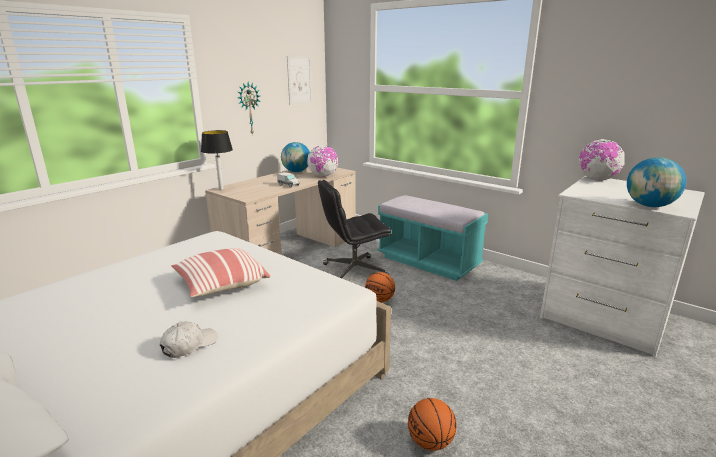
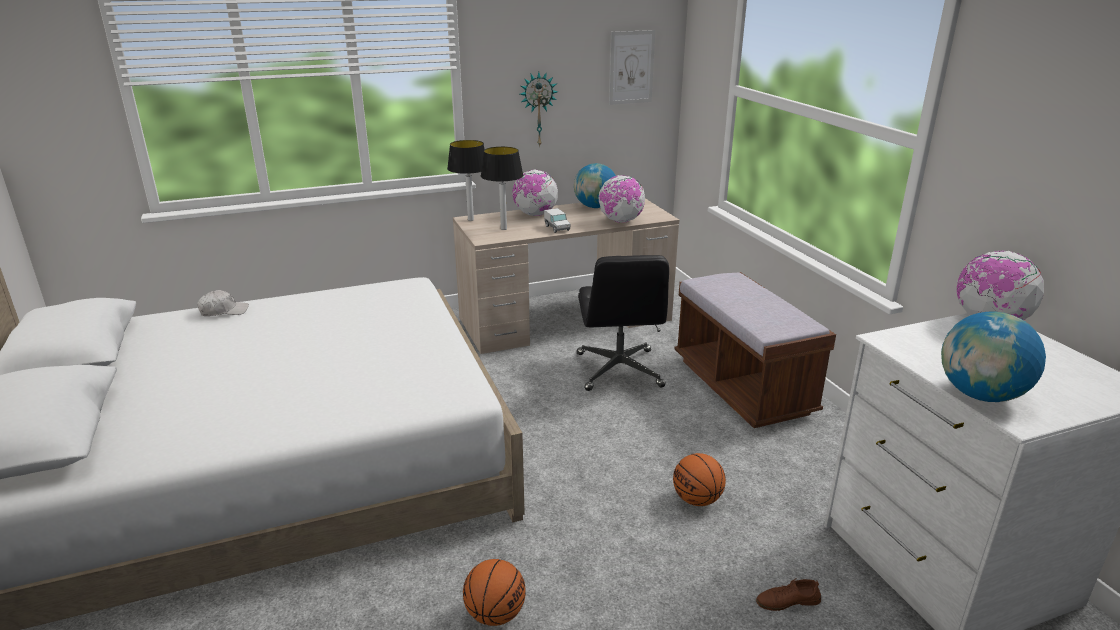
camera: 30 degrees right, 5 degrees up
(189, 345) = (258, 407): white cap -> white cap (224, 311)
(220, 284) = (352, 349): pillow -> none
(252, 190) = (503, 228): none -> table lamp
(263, 180) = (535, 214): none -> globe
(354, 271) = (619, 371): black office chair -> black office chair turned 105 degrees counterclockwise
(379, 300) = (612, 422): basketball -> basketball (697, 499)
(428, 262) = (742, 386): turquoise bench -> brown bench
(566, 362) = (787, 601): none -> brown shoe

